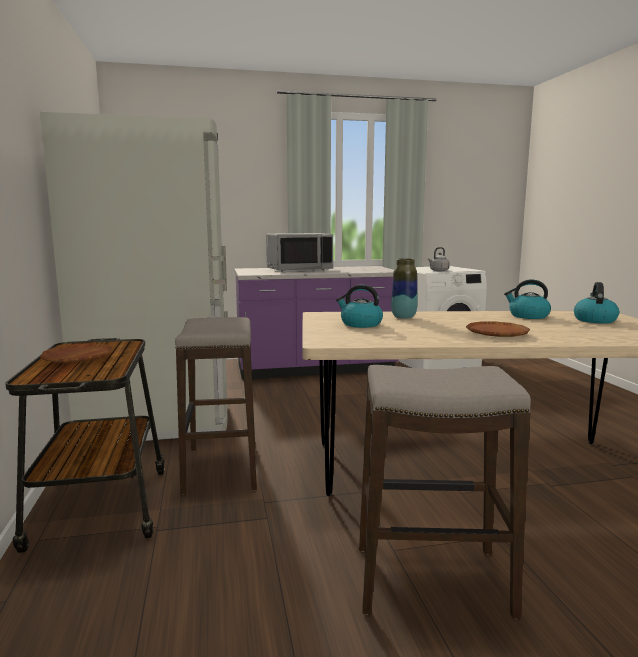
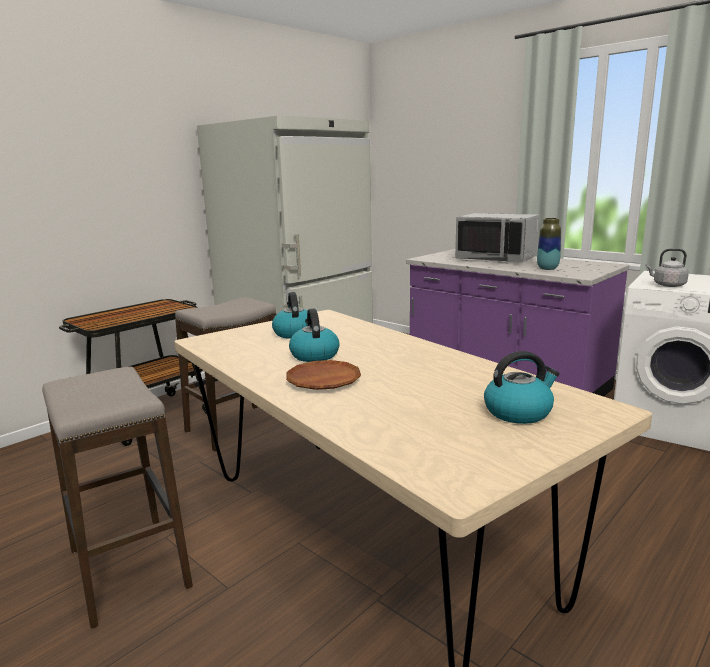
camera: 55 degrees right, 5 degrees up
(78, 358) = (129, 312): brown plate -> none
(403, 317) = (357, 337): vase -> vase (547, 268)
(528, 316) = (473, 377): kettle -> kettle (314, 355)

